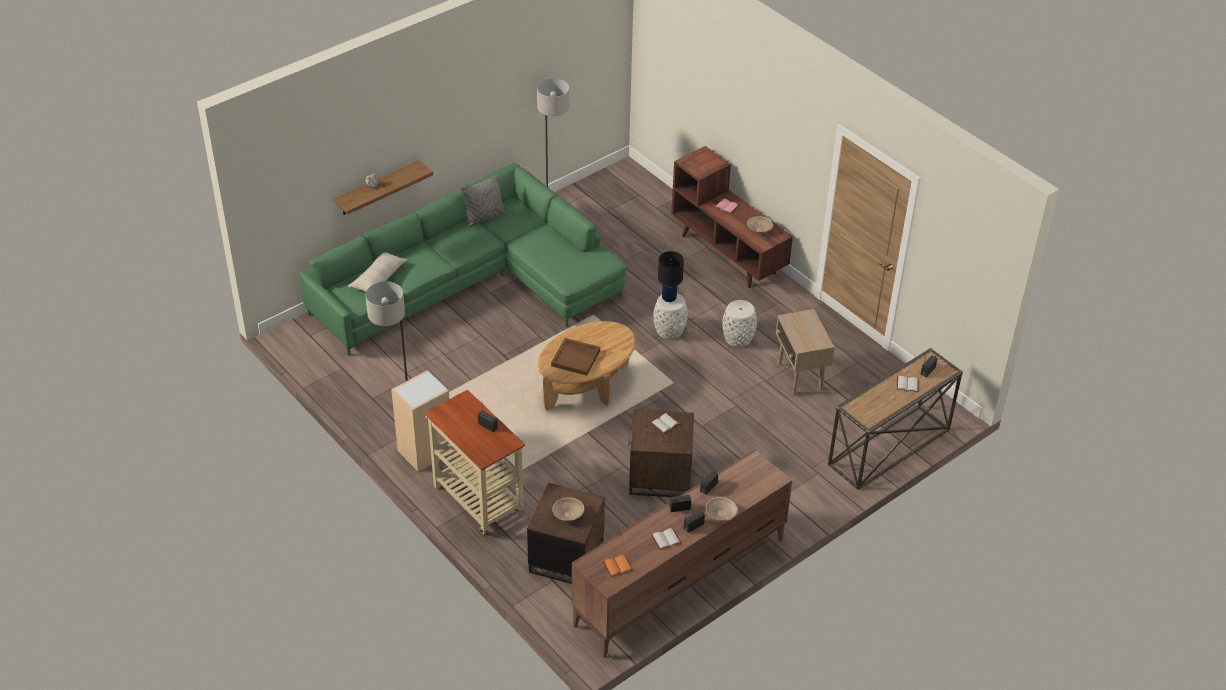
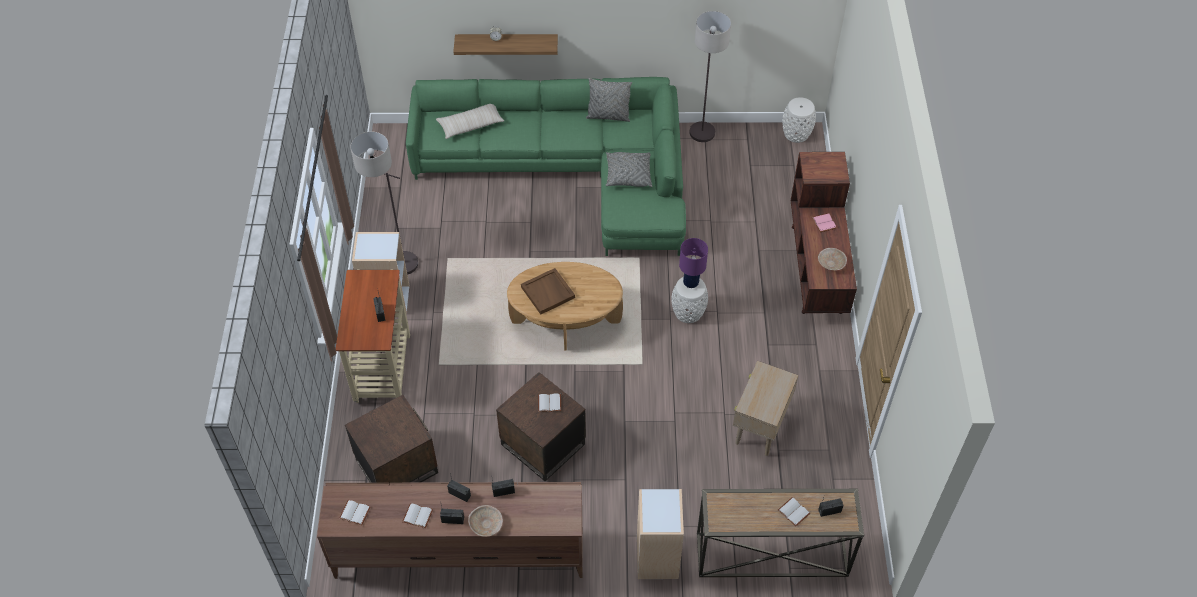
camera: 40 degrees right, 10 degrees up
(546, 250) = (628, 175): none -> grey pillow
(567, 514) = (387, 434): beige bowl -> none
(617, 565) = (355, 512): orange book -> white book
(669, 298) = (691, 283): black table lamp -> purple table lamp
(737, 338) = (741, 357): white stool -> white stool (796, 133)
(818, 496) = (657, 557): none -> bookcase

